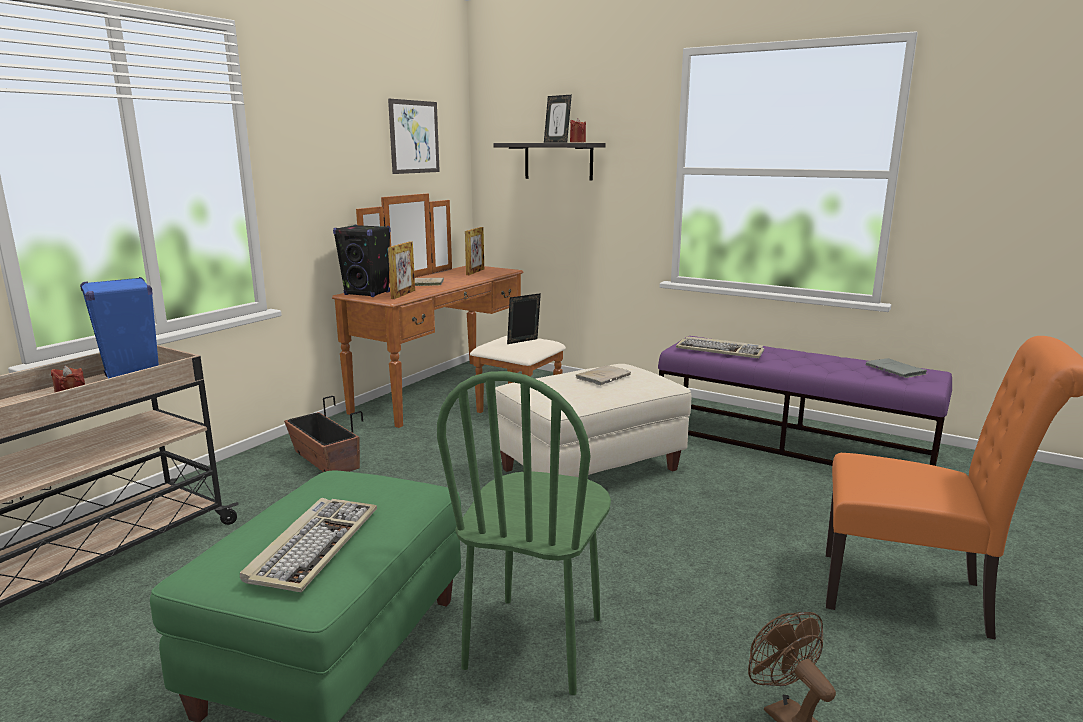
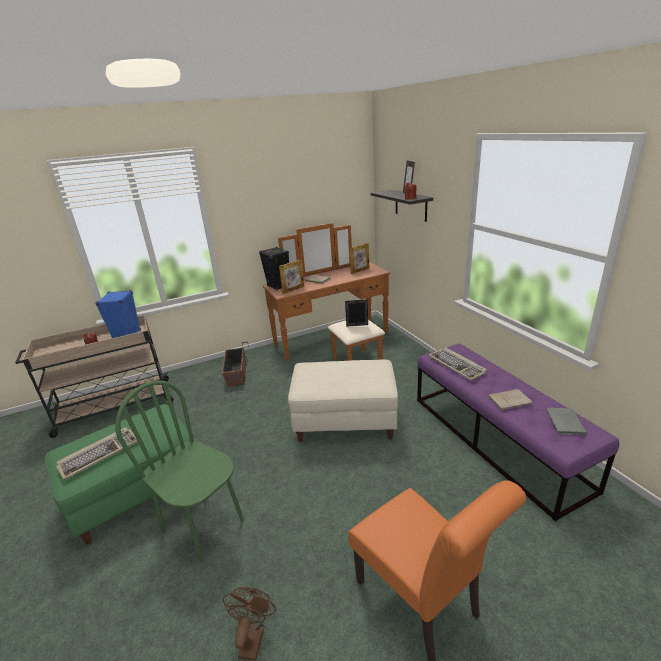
camera: 35 degrees right, 10 degrees up
(414, 137) = (324, 189): picture -> none
(535, 643) = (203, 525): green chair -> green chair turned 75 degrees clockwise
(604, 377) = (353, 372): beige book -> beige book (510, 400)

